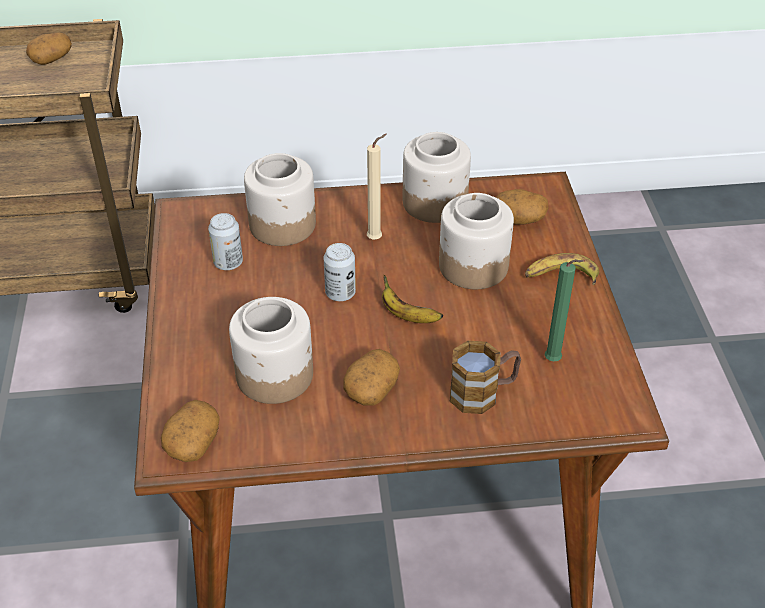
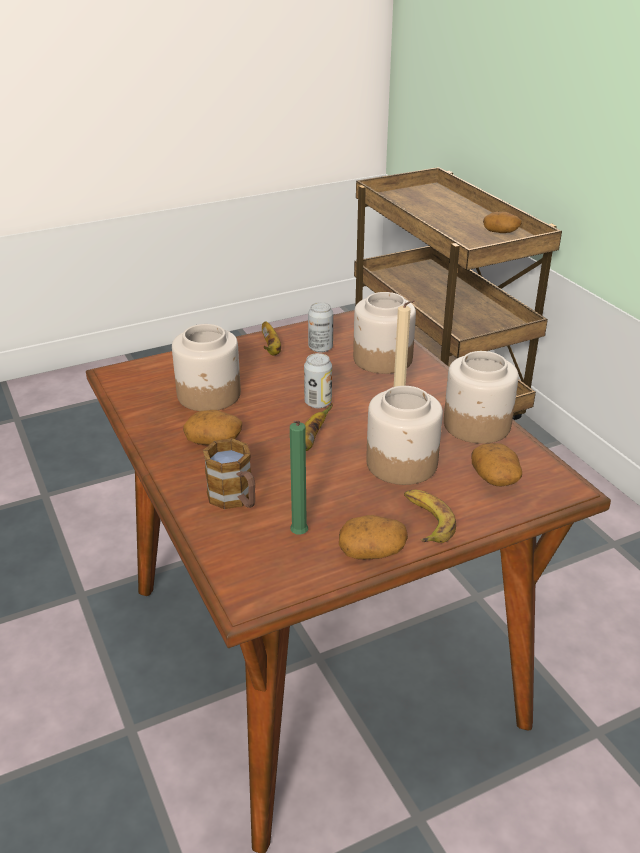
camera: 70 degrees right, 10 degrees down
(192, 442) = (129, 379): potato -> potato (372, 551)
(204, 301) = (271, 349): none -> banana

